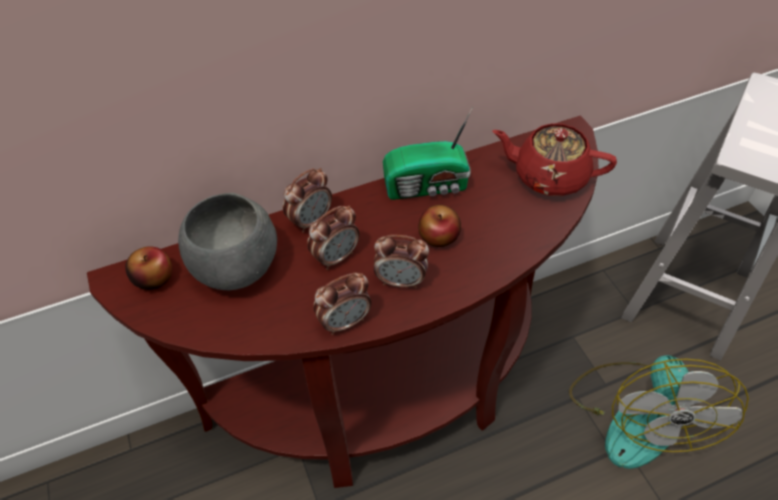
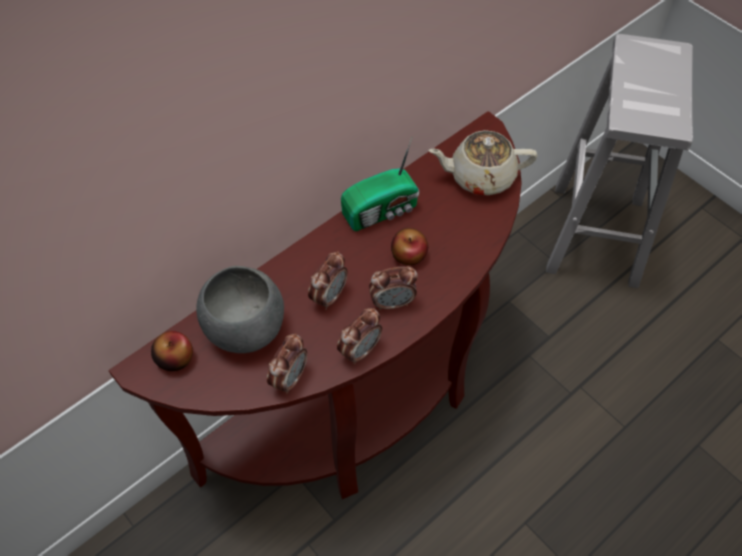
camera: 20 degrees left, 5 degrees up
(311, 220) = (292, 268): alarm clock -> alarm clock (289, 378)
(548, 176) = (480, 176): red teapot -> beige teapot
(636, 414) = (581, 355): fan -> none

